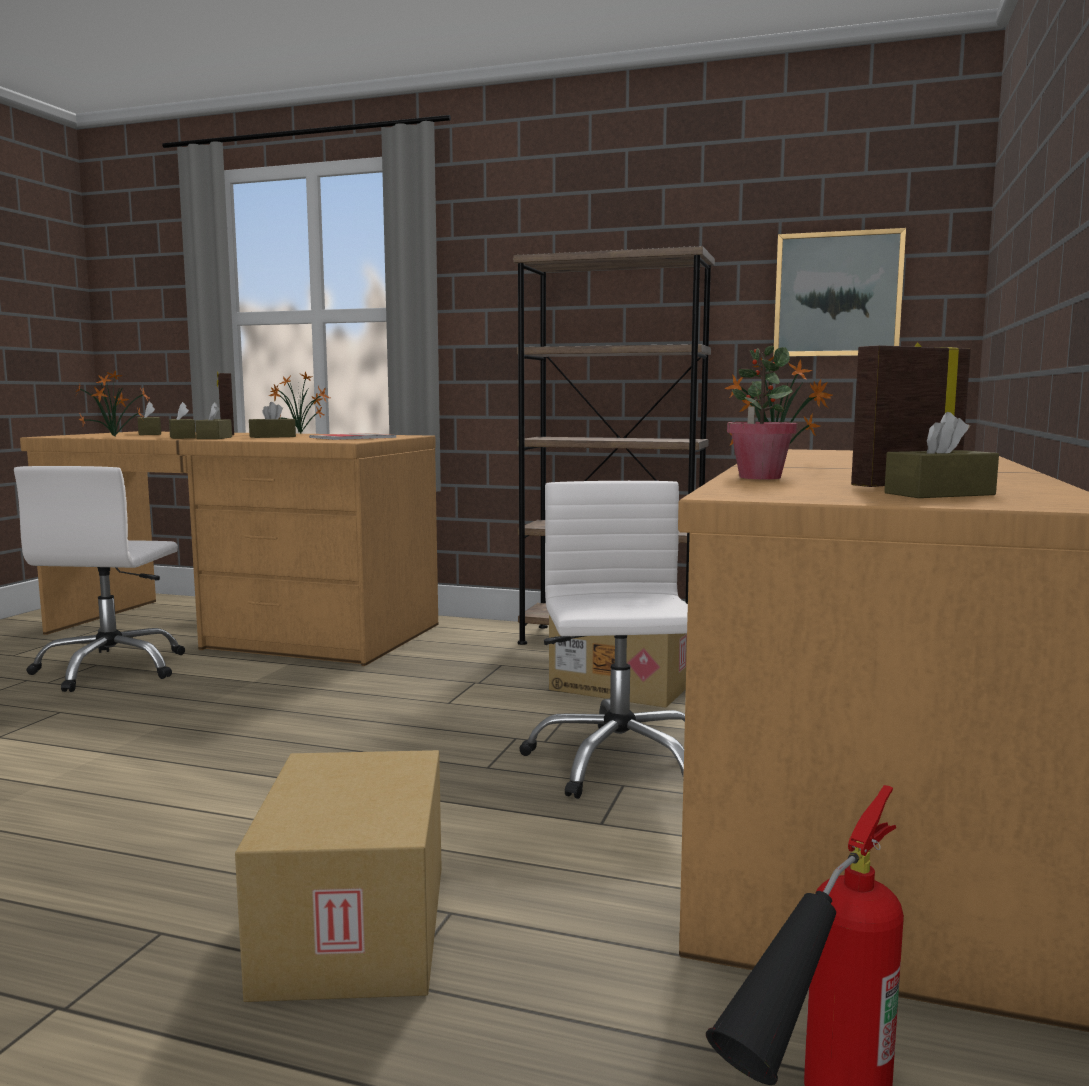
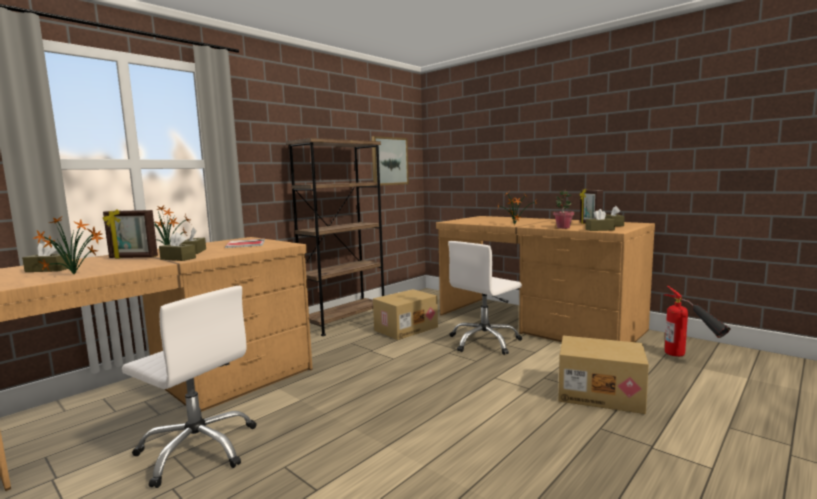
camera: 65 degrees left, 0 degrees up
(182, 437) = (146, 263): brown tissue box -> brown tissue box (599, 230)
(617, 761) = (484, 342): white office chair -> white office chair turned 60 degrees counterclockwise

